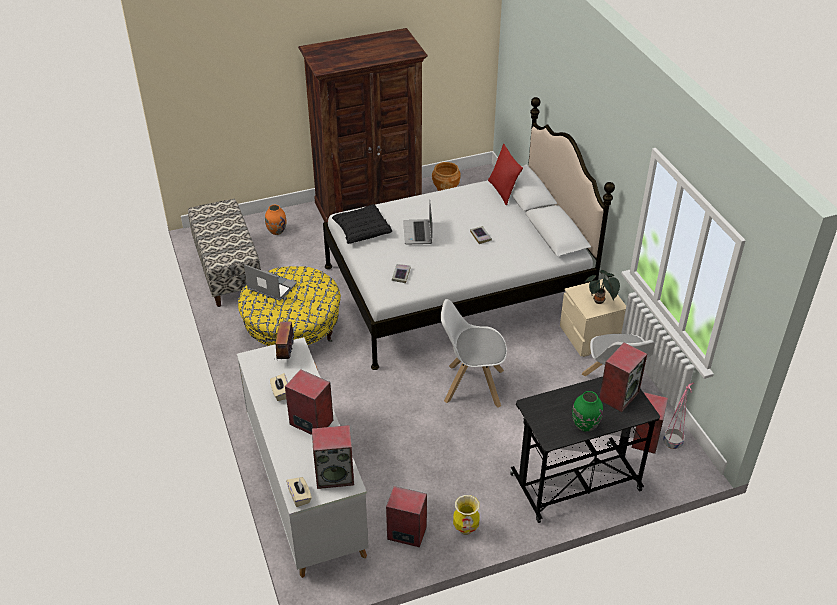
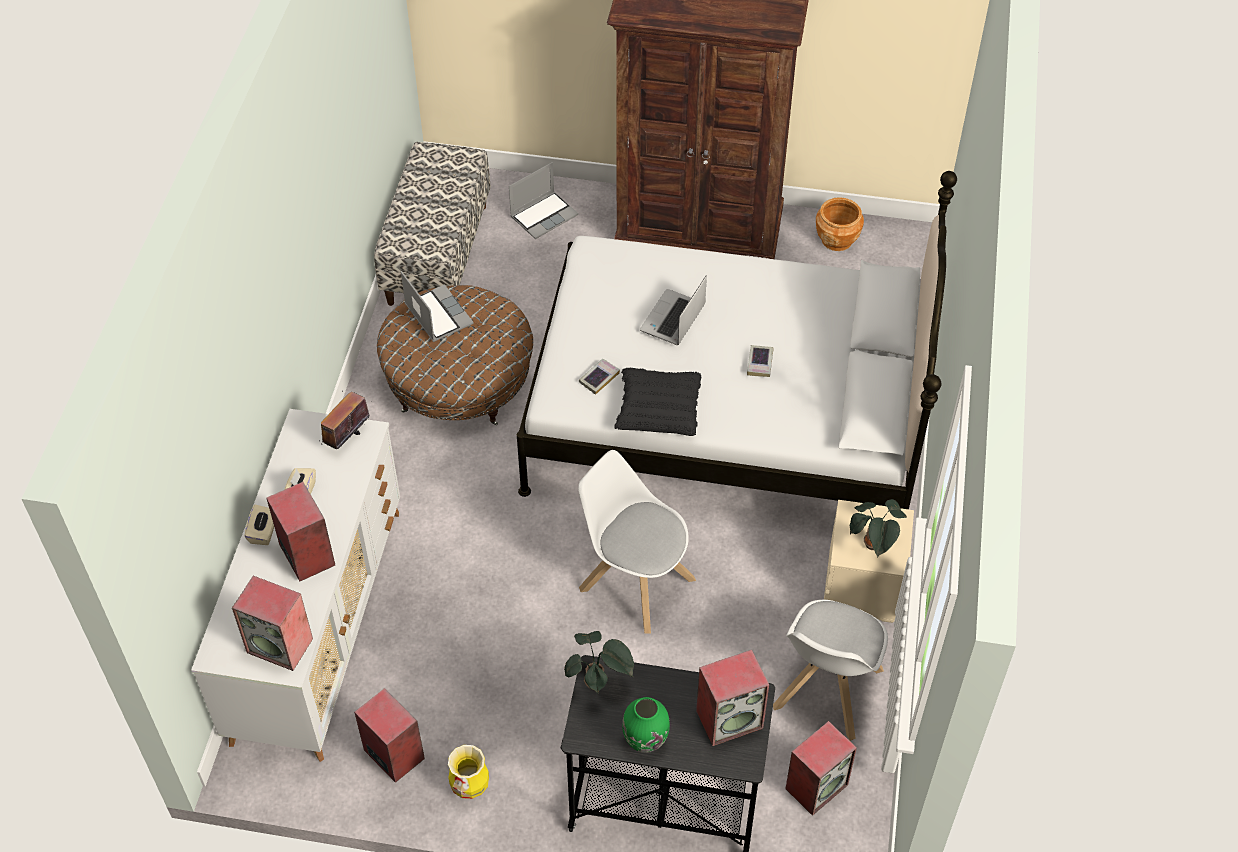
camera: 30 degrees right, 10 degrees up
(276, 231) = (544, 215): orange vase -> laptop
(293, 329) = (459, 382): yellow ottoman -> brown ottoman
(300, 497) = (219, 653): beige tissue box -> beige tissue box (263, 532)
(362, 229) = (600, 279): black pillow -> black pillow (658, 408)
(503, 191) = (854, 299): red pillow -> none
(536, 410) = (597, 683): none -> potted plant
(673, 443) = (852, 812): pink planter -> none

